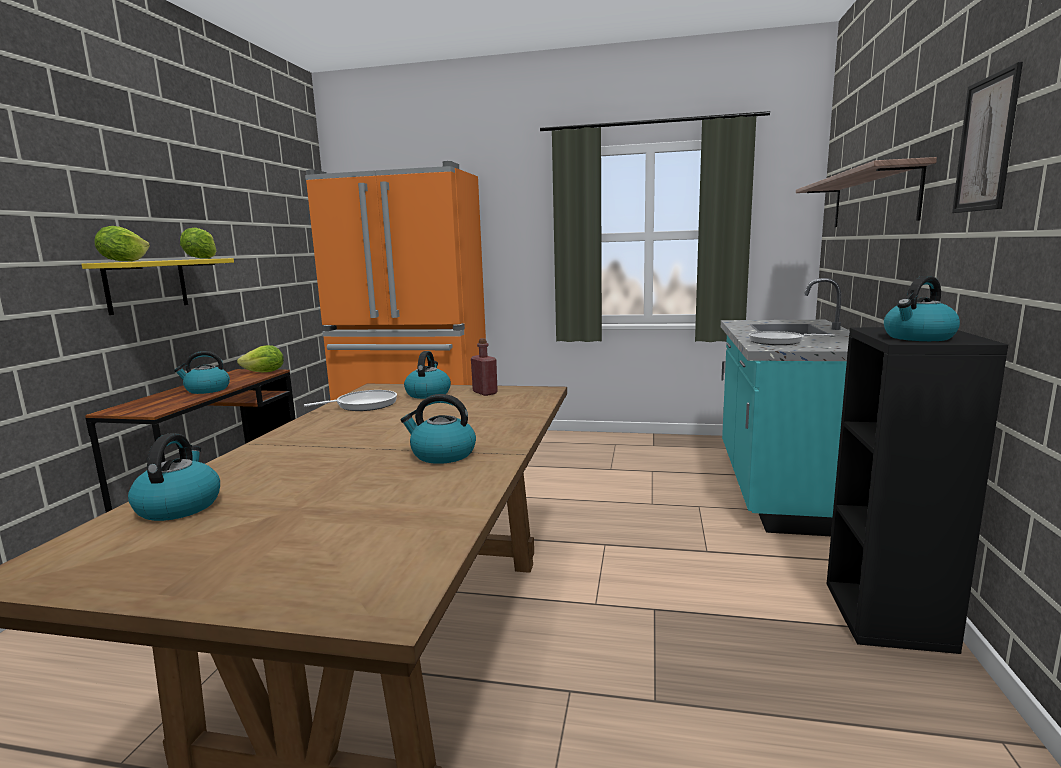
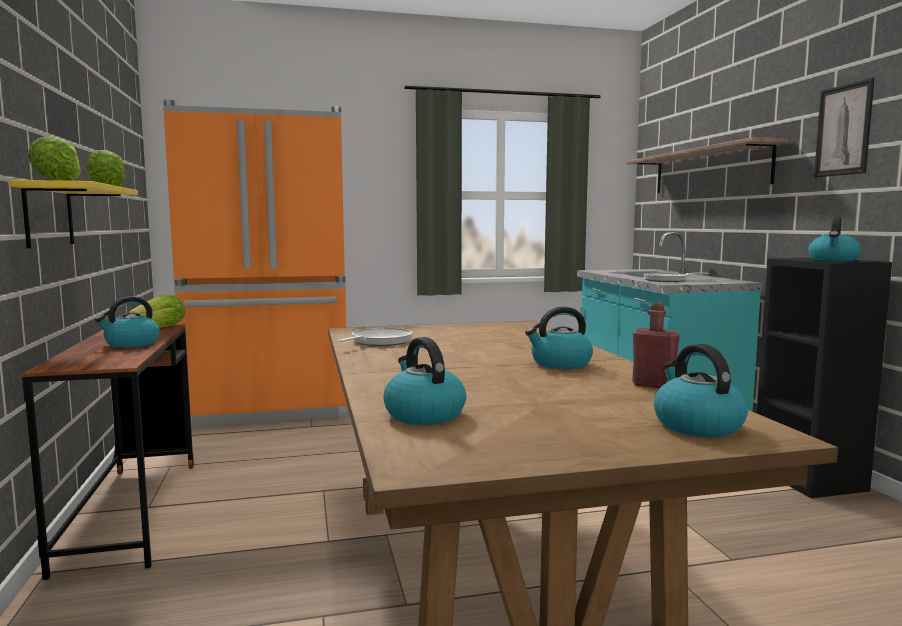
camera: 25 degrees left, 5 degrees down
(428, 394) = (420, 331): kettle -> kettle (696, 425)
(485, 393) = (473, 327): red bottle -> red bottle (653, 385)

